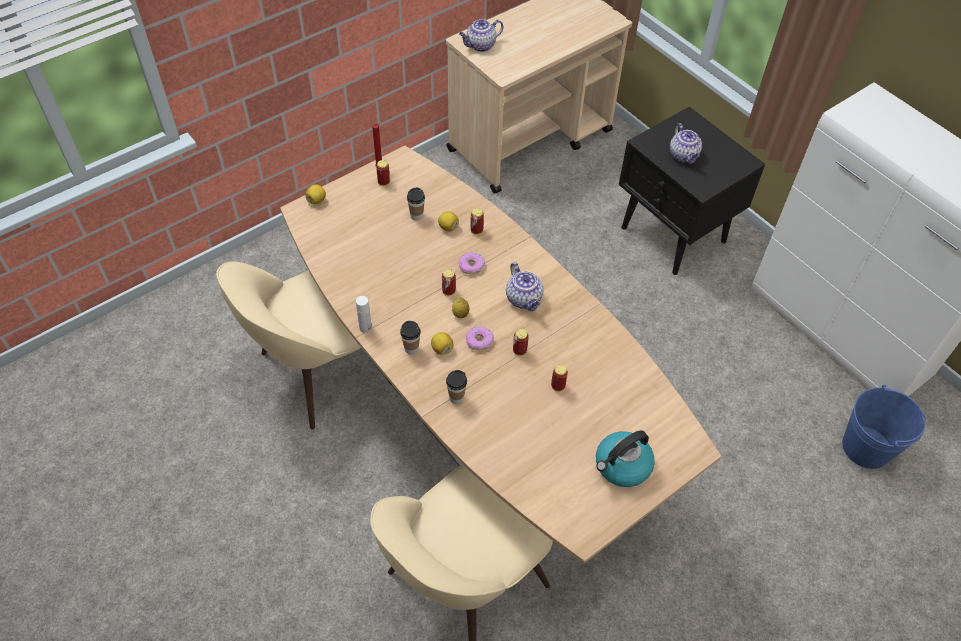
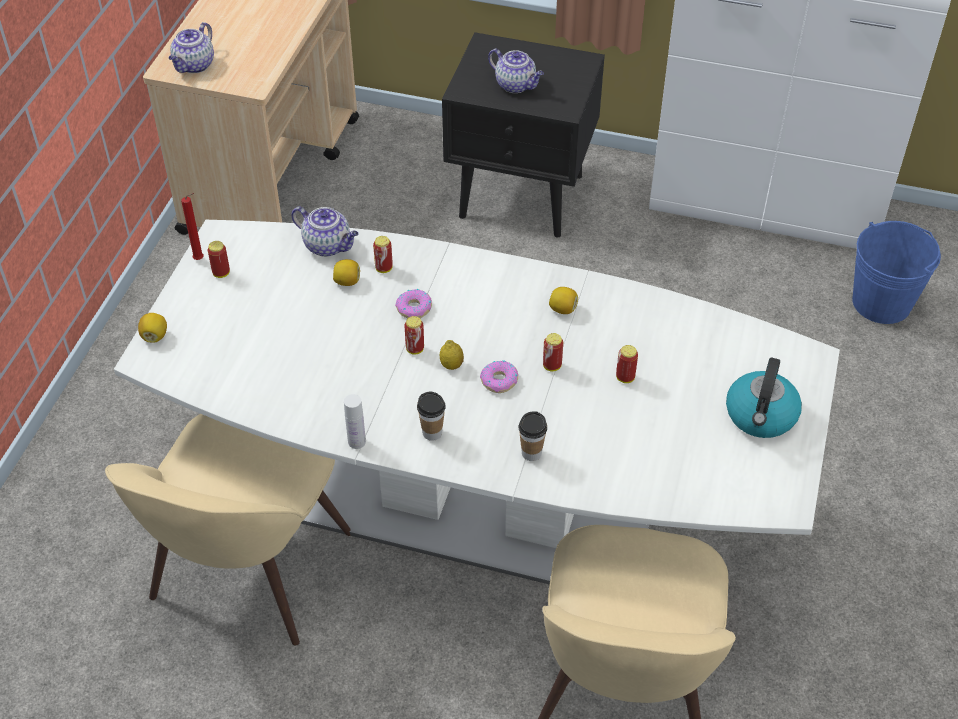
camera: 35 degrees left, 5 degrees down
(416, 216) = (297, 289): cup -> none
(442, 349) = (466, 413): lemon -> lemon (563, 309)
(477, 415) = (480, 507): brown dining table -> white dining table
(524, 299) = (506, 310): teapot -> teapot (328, 246)

